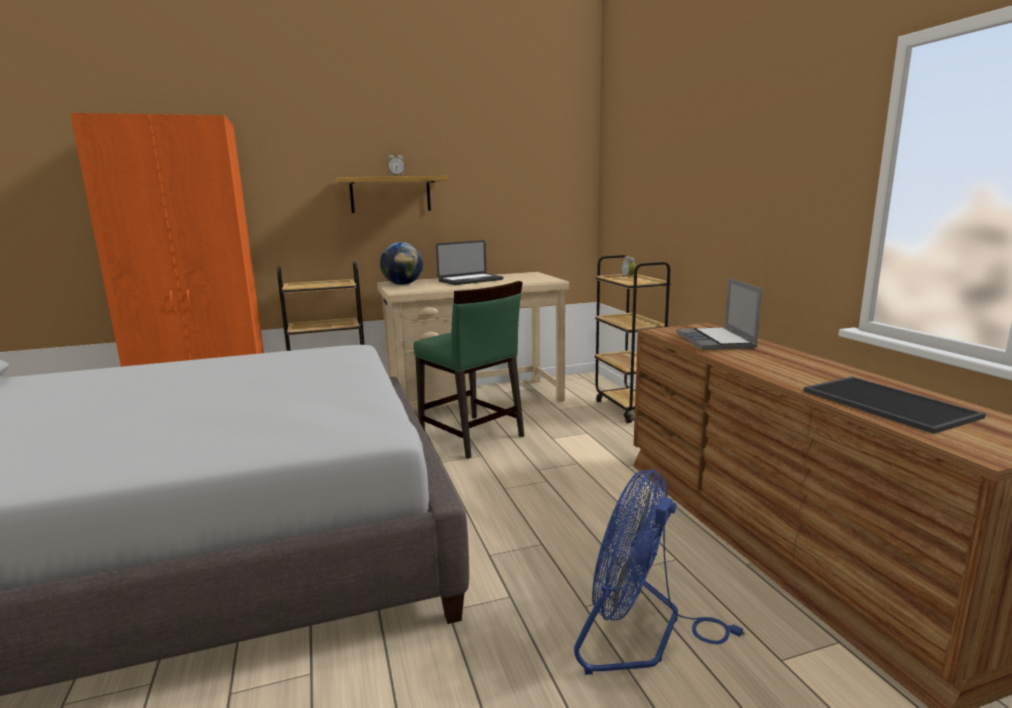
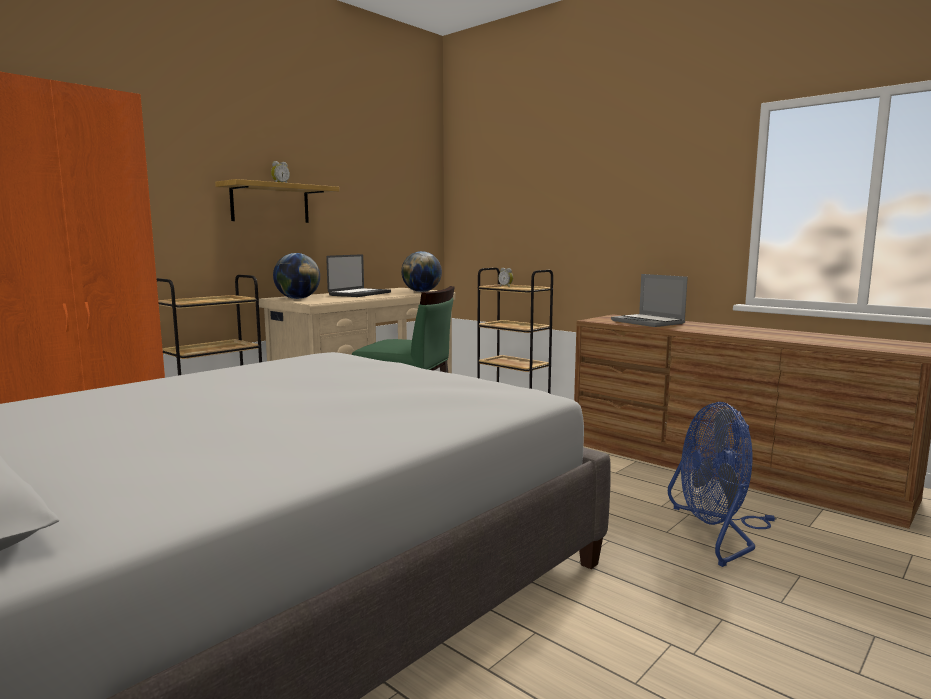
camera: 30 degrees left, 5 degrees down
(534, 280) = (421, 291): none -> globe
(884, 403) = (820, 340): tray -> none

